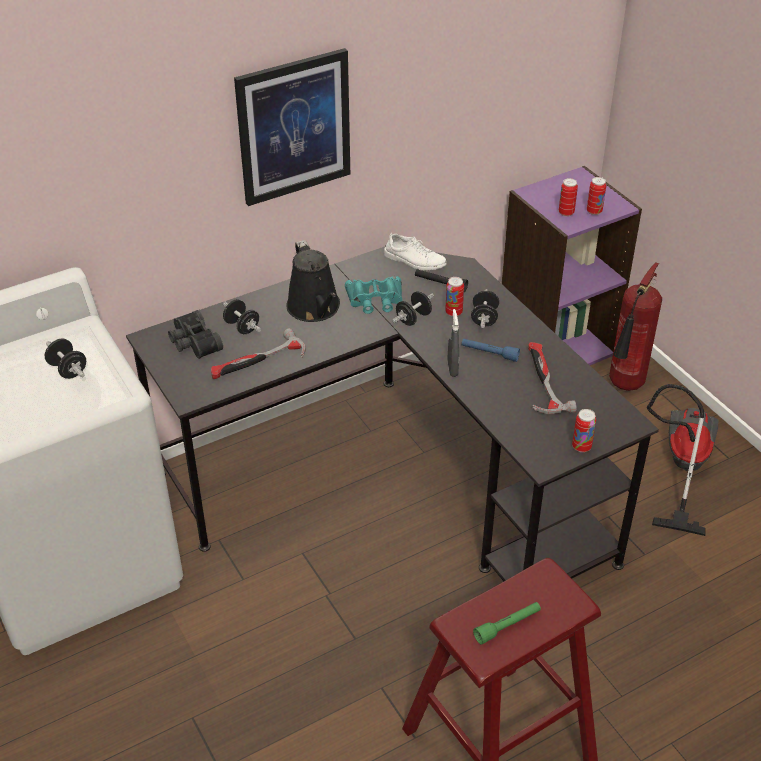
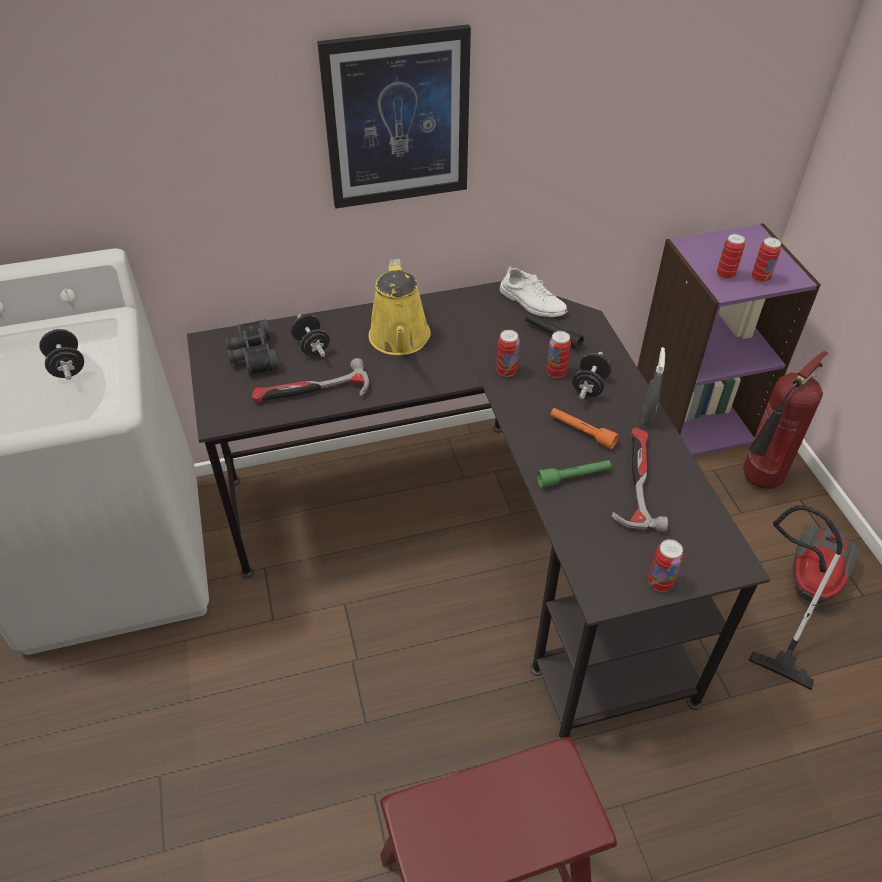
camera: 15 degrees right, 5 degrees up
(315, 309) = (400, 340): black watering can -> yellow watering can
(375, 300) = (471, 341): turquoise binoculars -> none
(413, 318) = (506, 371): black dumbbell -> can
(452, 369) = (530, 443): grey spray bottle -> grey spray bottle (647, 417)
(489, 353) = (582, 432): blue flashlight -> orange flashlight
(507, 626) = (479, 834): green flashlight -> green flashlight (573, 477)

